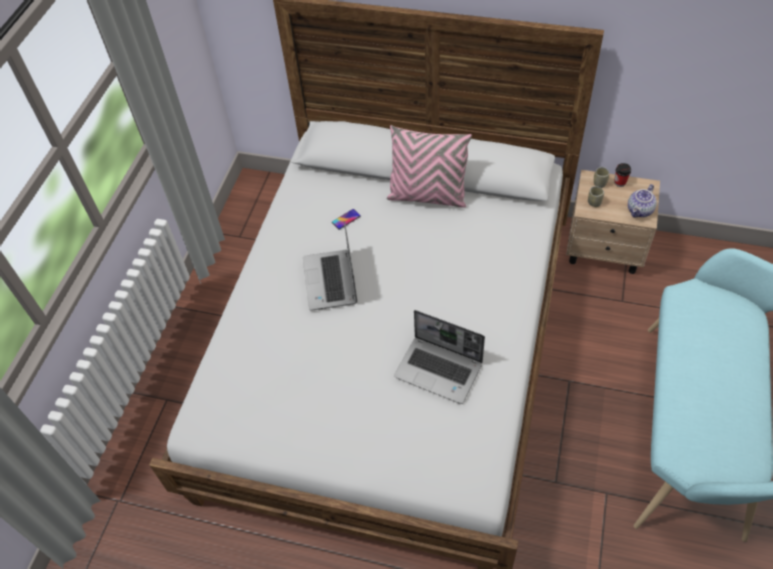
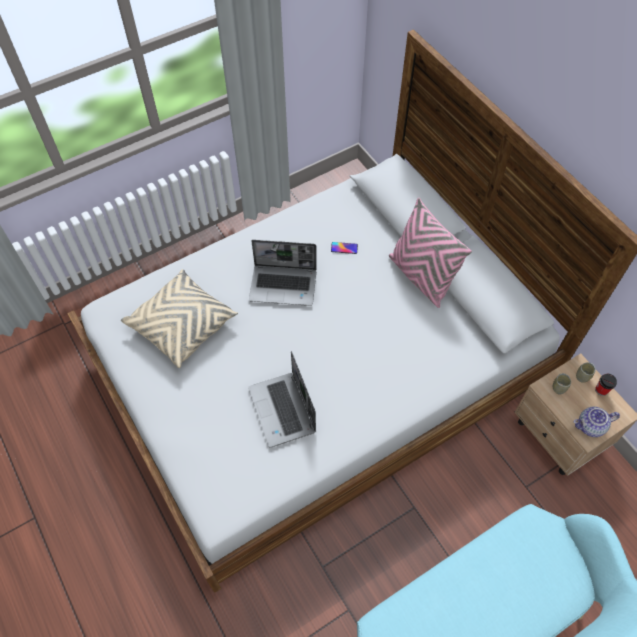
camera: 40 degrees right, 5 degrees up
(282, 377) = (182, 324): none -> beige pillow
(331, 281) = (284, 285): laptop -> laptop turned 120 degrees counterclockwise

